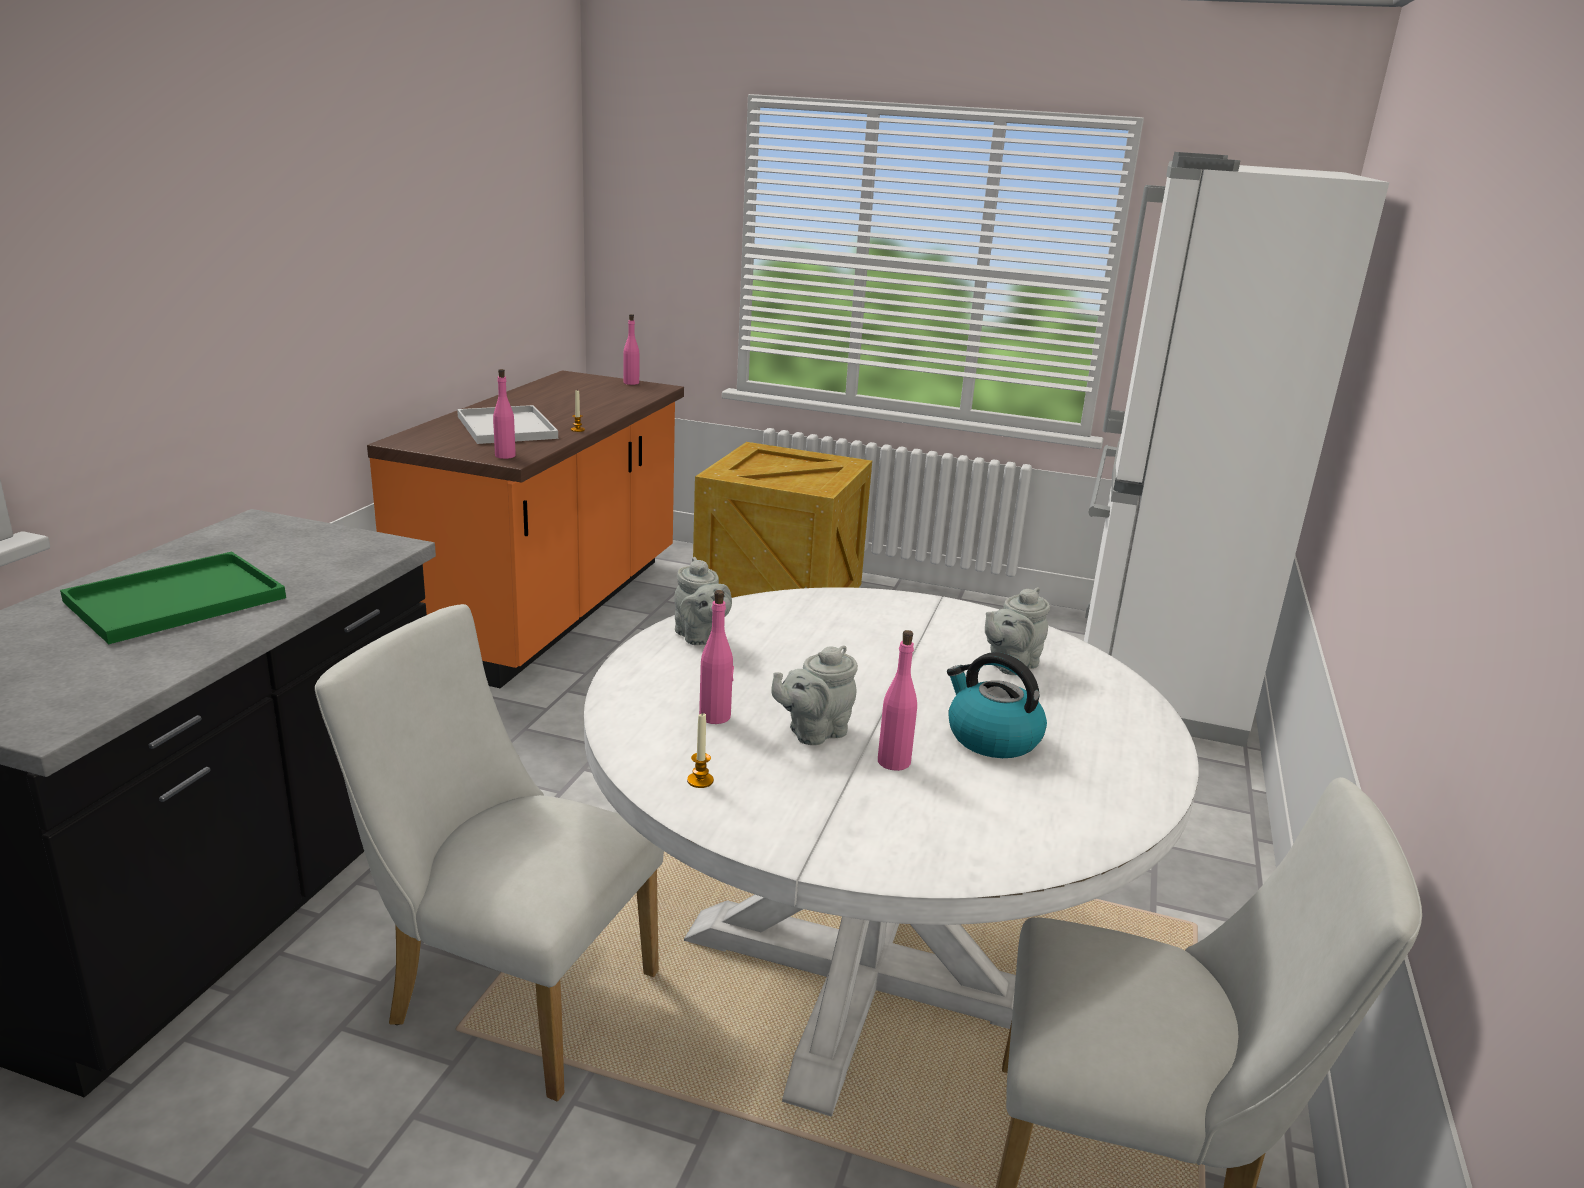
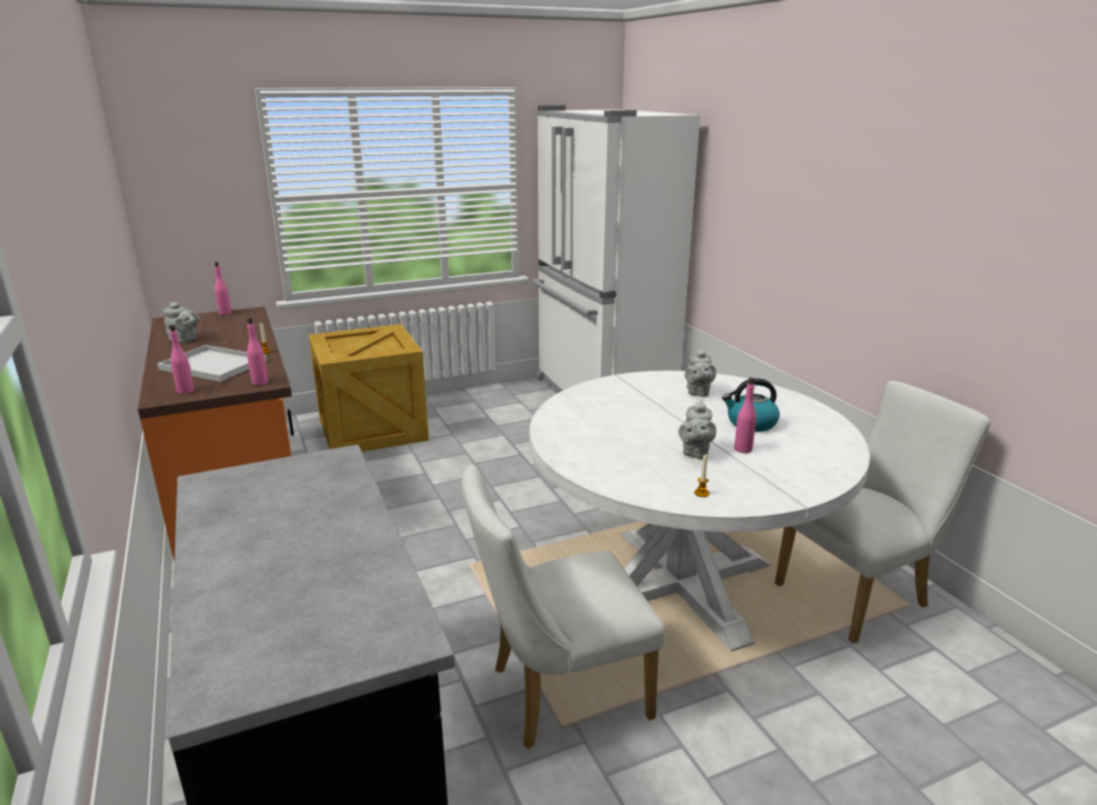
camera: 40 degrees left, 0 degrees up
(179, 598) = (288, 543): green tray -> none
(700, 638) = (566, 436): grey teapot -> grey teapot (185, 339)
(715, 716) = (649, 466): pink bottle -> pink bottle (185, 391)

